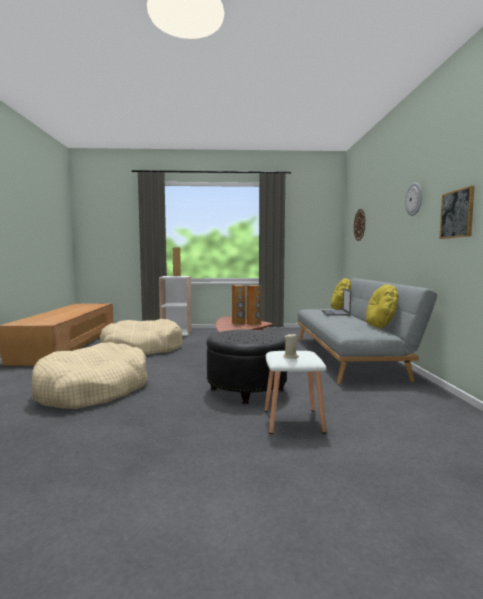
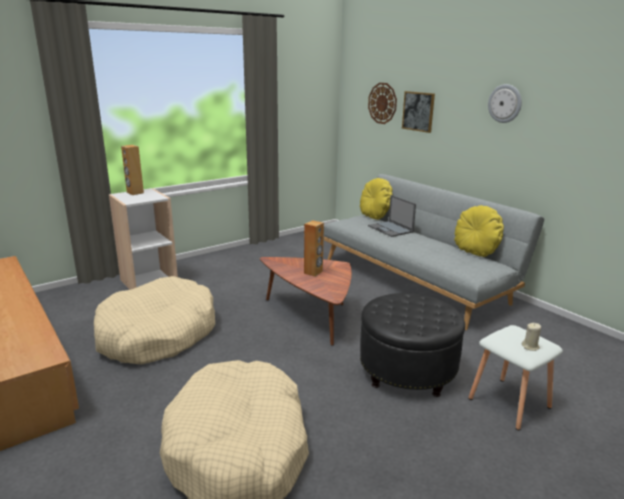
camera: 35 degrees left, 15 degrees up
(253, 324) = (333, 270): brown speaker -> none
(457, 214) = (580, 141): picture -> picture (418, 111)

